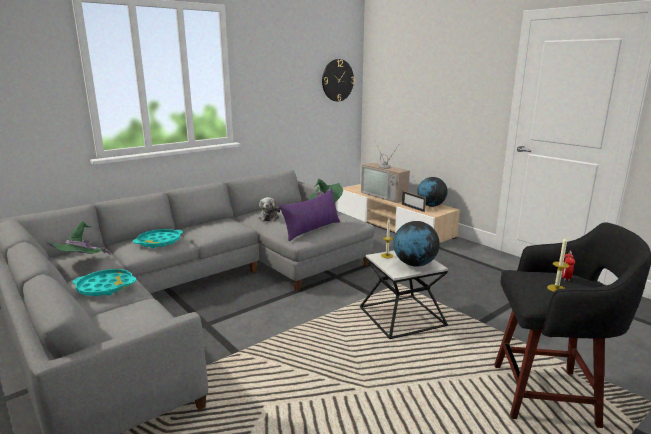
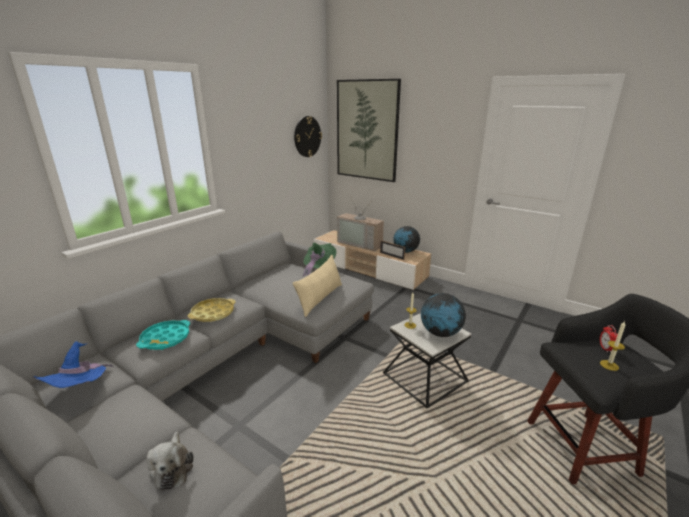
camera: 15 degrees left, 5 degrees up
(81, 264) = (80, 390): green hat -> blue hat
(105, 287) = (127, 424): turquoise tray -> none
(207, 230) = (213, 313): none -> yellow tray
(269, 217) = (270, 287): plush toy -> plush toy (172, 467)
(312, 230) = (320, 298): purple pillow -> beige pillow
(399, 74) = (367, 130): none -> picture

